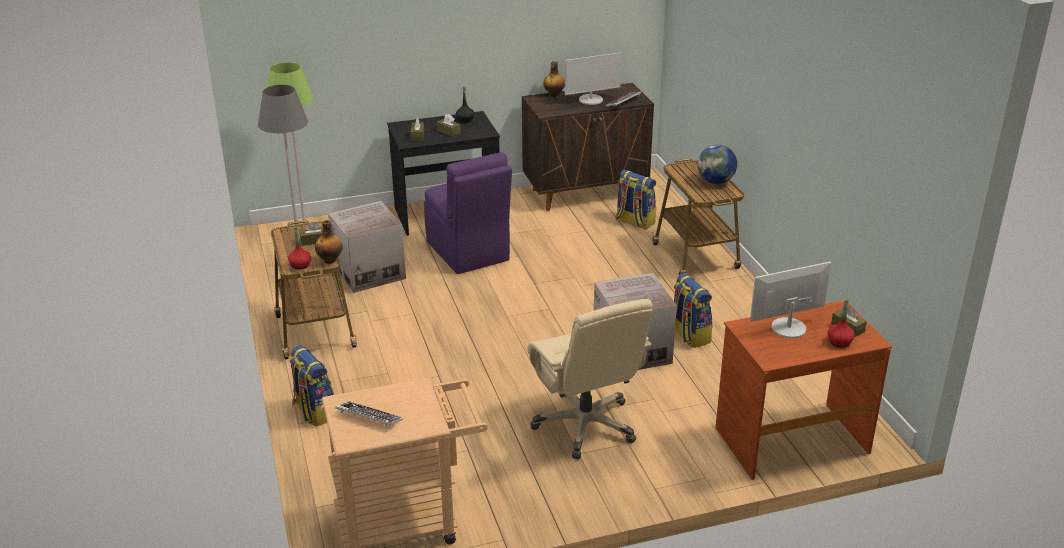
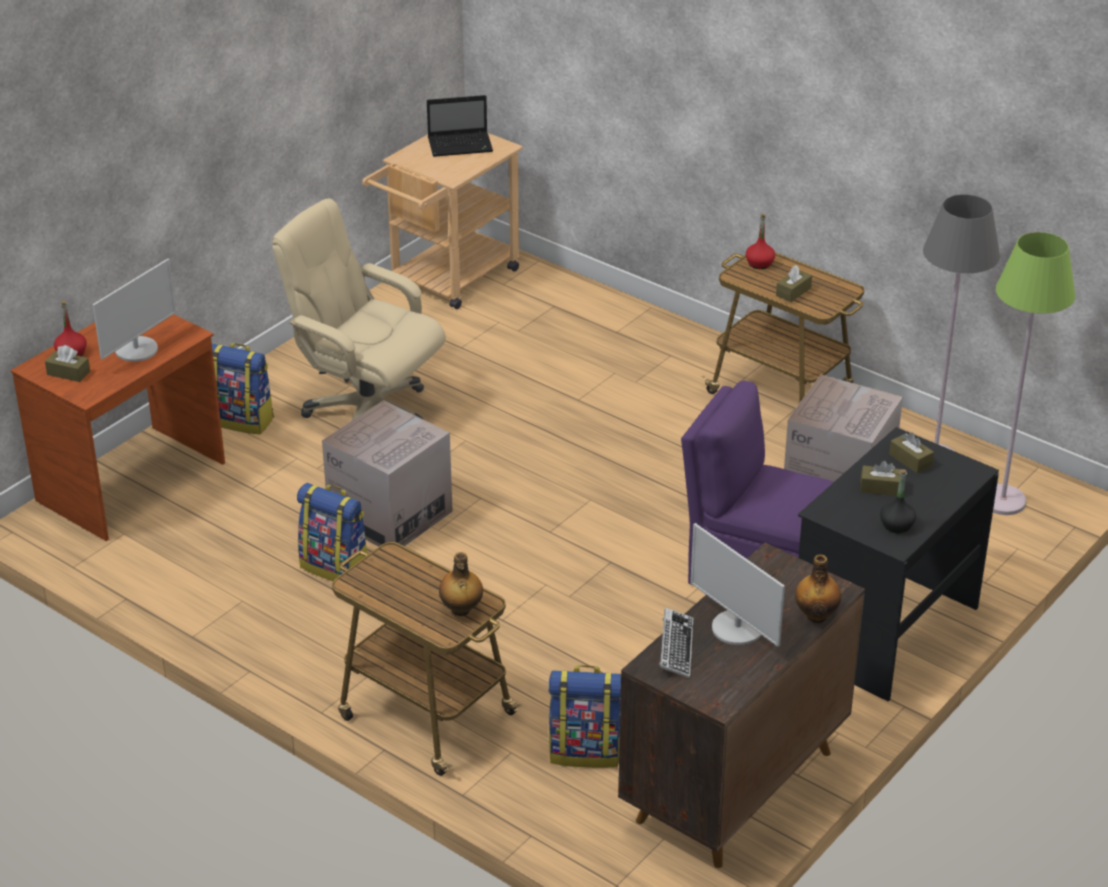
camera: 145 degrees right, 5 degrees up
(314, 412) = (652, 321): backpack -> backpack (243, 420)
(330, 260) = (736, 278): bottle -> bottle (461, 610)
(369, 417) = (461, 145): keyboard -> laptop
(591, 100) = (737, 628): monitor -> monitor turned 75 degrees counterclockwise
(716, 181) = (394, 596): globe -> none

